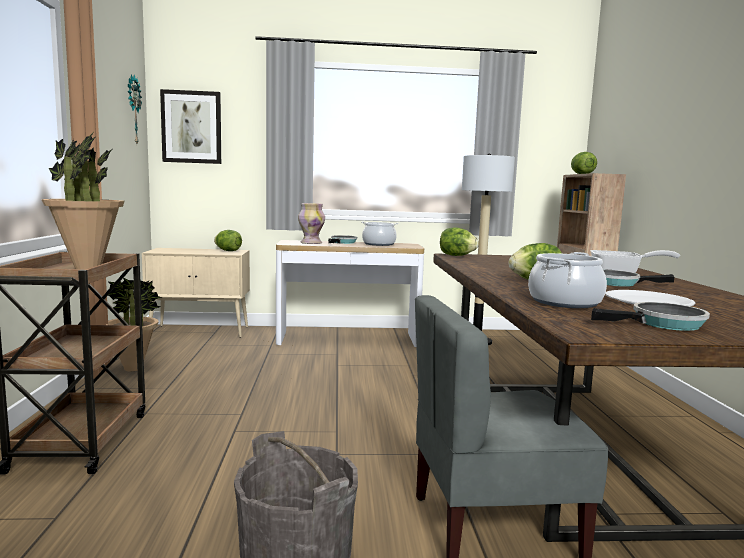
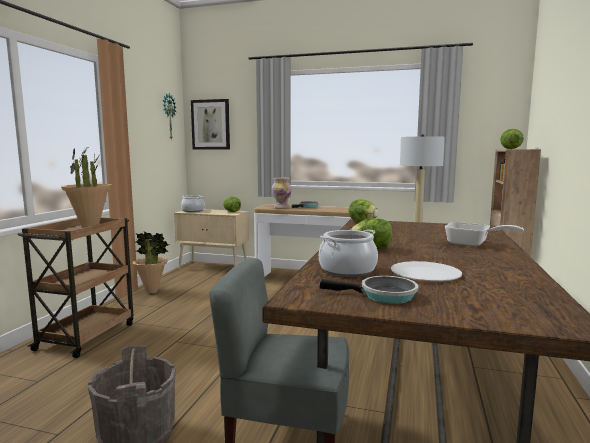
camera: 20 degrees right, 0 degrees up
(379, 244) = (333, 209): cooking pot -> cooking pot (193, 211)
(618, 283) = (445, 254): frying pan -> none

